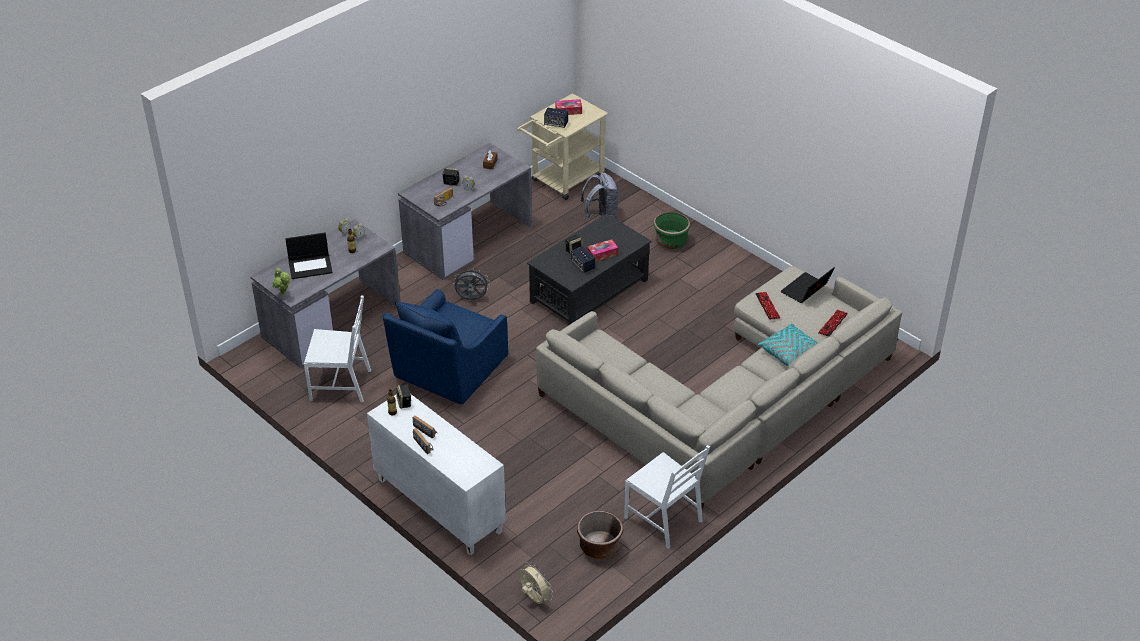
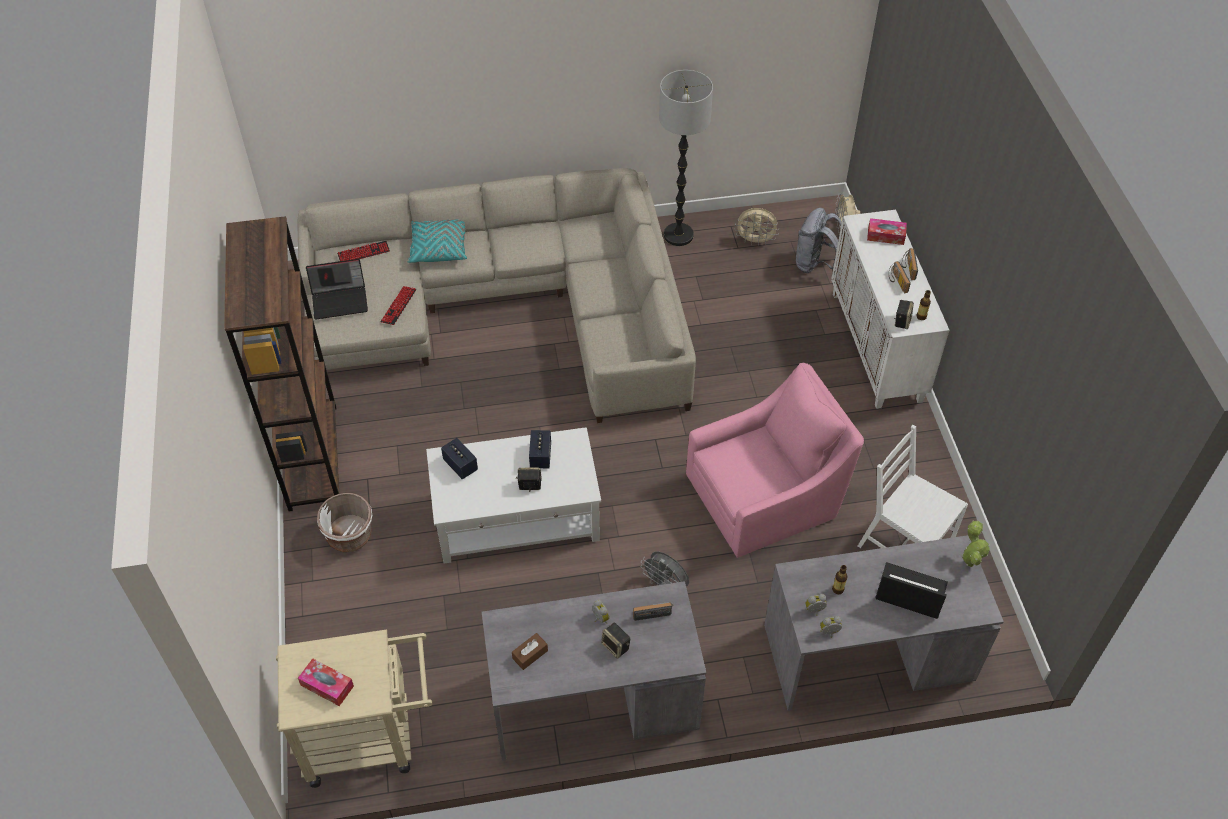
camera: 145 degrees left, 10 degrees up
(448, 370) = (766, 496): blue armchair -> pink armchair
(556, 124) = (373, 664): speaker -> speaker (460, 465)
(588, 291) = (517, 516): black coffee table -> white coffee table
(599, 547) = (755, 241): brown planter -> beige fan
(601, 217) = (387, 631): grey backpack -> grey backpack (815, 264)
(602, 254) = (502, 460): tissue box -> tissue box (885, 236)
(664, 519) = (678, 235): white chair -> floor lamp
(670, 241) = (349, 535): green planter -> white planter
(738, 263) = (313, 457): none -> brown bookcase

